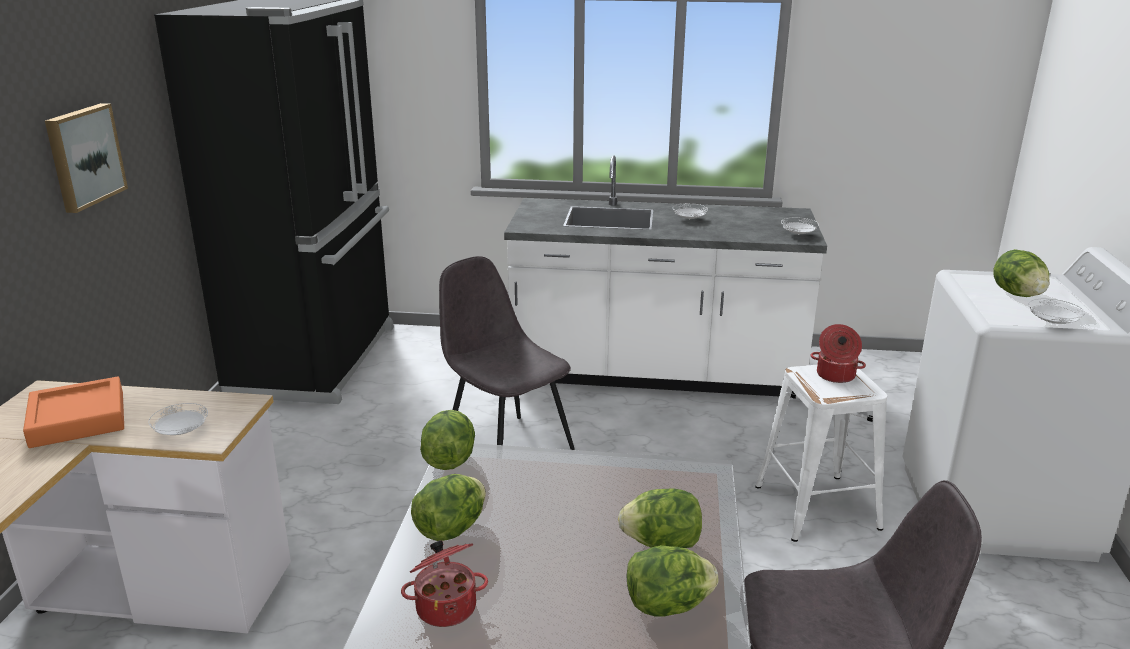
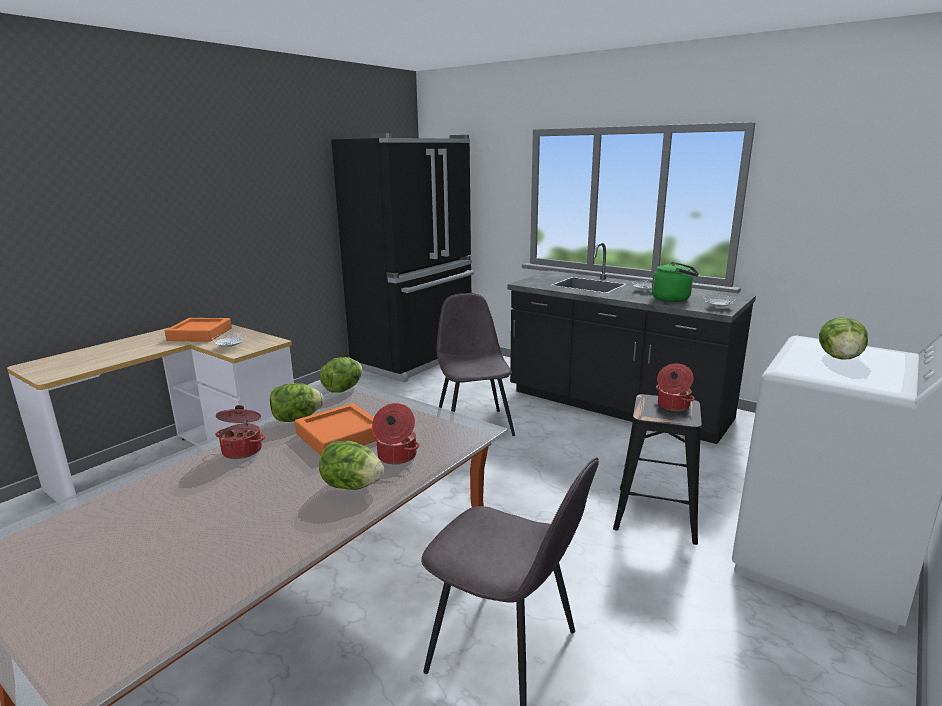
camera: 30 degrees right, 5 degrees down
(83, 156) = (265, 208): picture -> none
(551, 537) = (340, 436): none -> orange tray
(655, 374) = (616, 406): white counter -> black counter
(662, 544) = (396, 456): lettuce -> cooking pot
(736, 228) = (673, 299): none -> green kettle
(818, 507) = (657, 514): white stool -> black stool
(1052, 323) = (841, 379): white plate -> none

